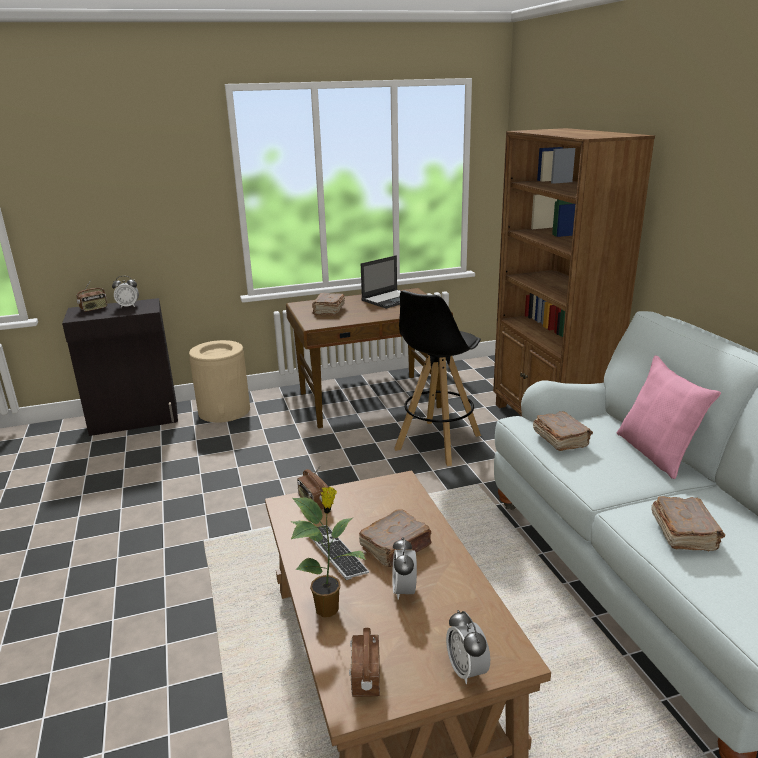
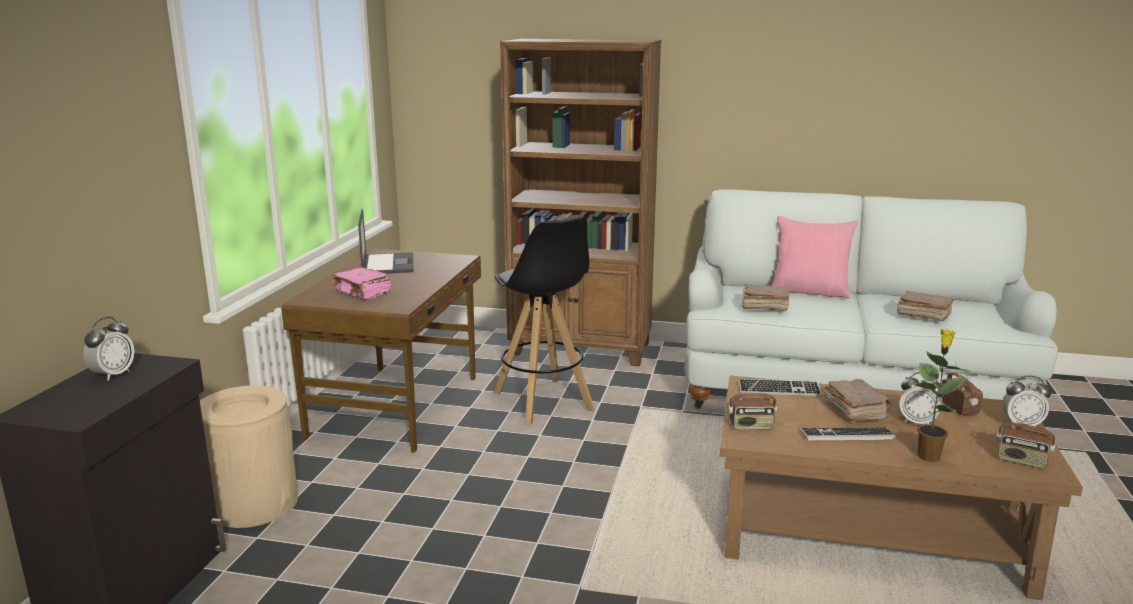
camera: 60 degrees left, 5 degrees down
(94, 309) = (58, 400): radio -> radio (959, 408)
(328, 310) = (363, 293): brown book -> pink book
(404, 499) = (779, 390): none -> keyboard

